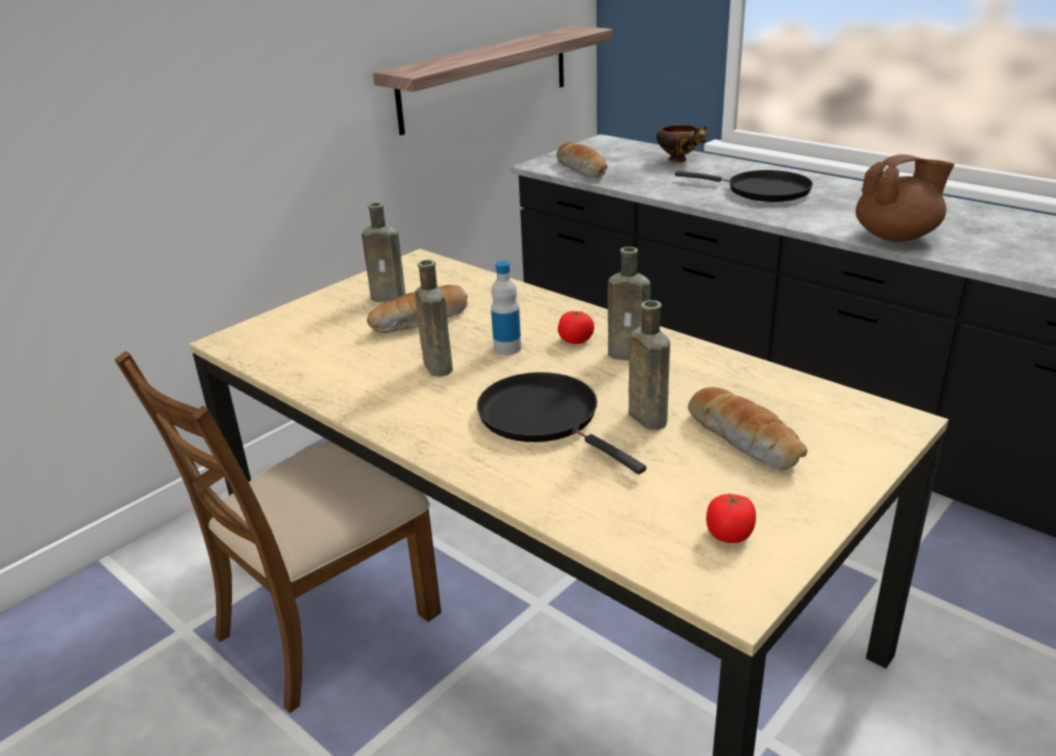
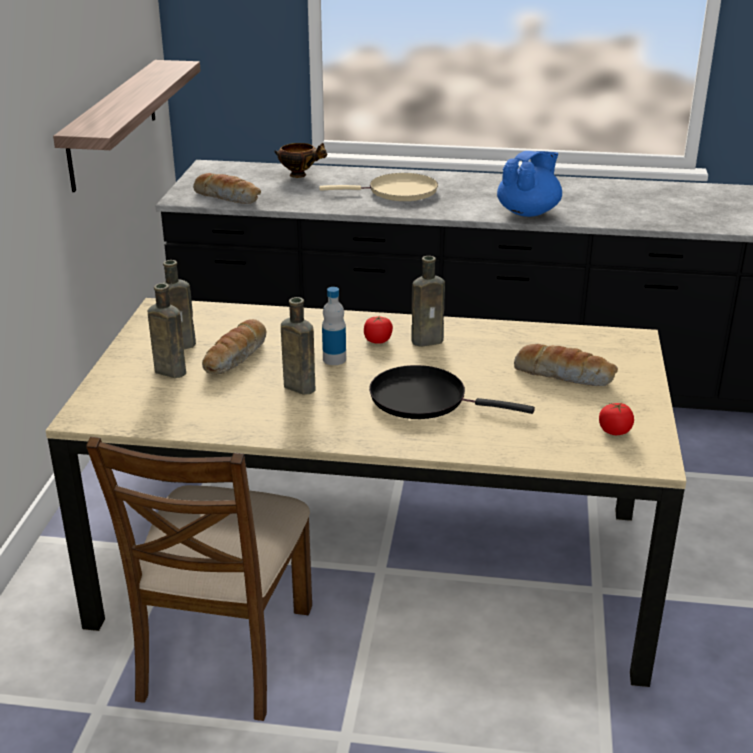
camera: 35 degrees left, 0 degrees up
(645, 417) = (488, 379): brown bottle -> brown bottle (168, 371)
(762, 191) = (398, 192): black frying pan -> beige frying pan
(897, 236) = (528, 212): brown teapot -> blue teapot

